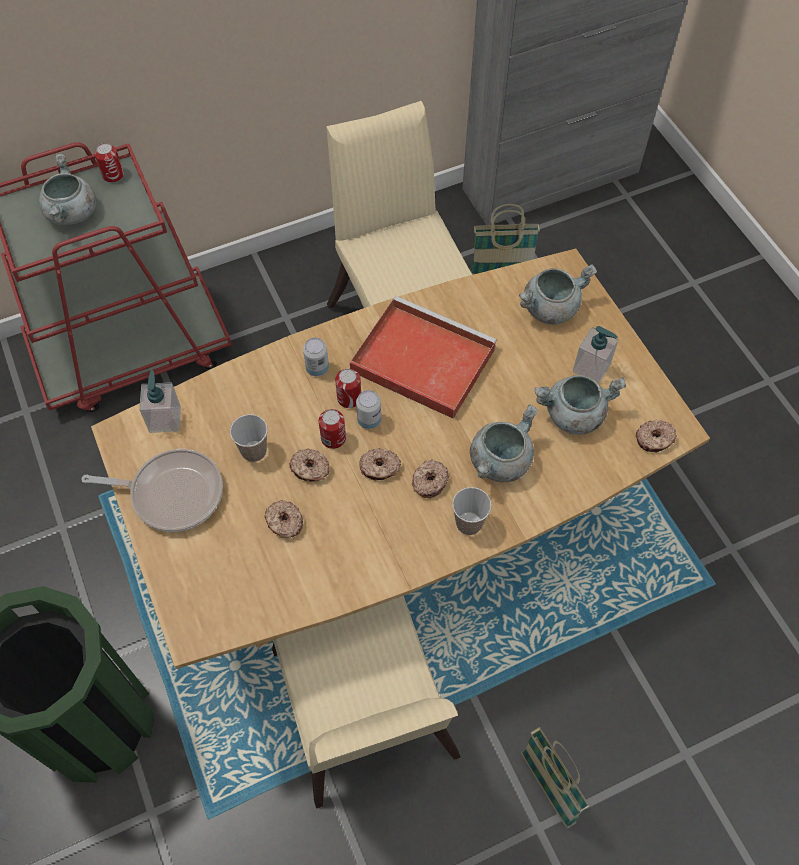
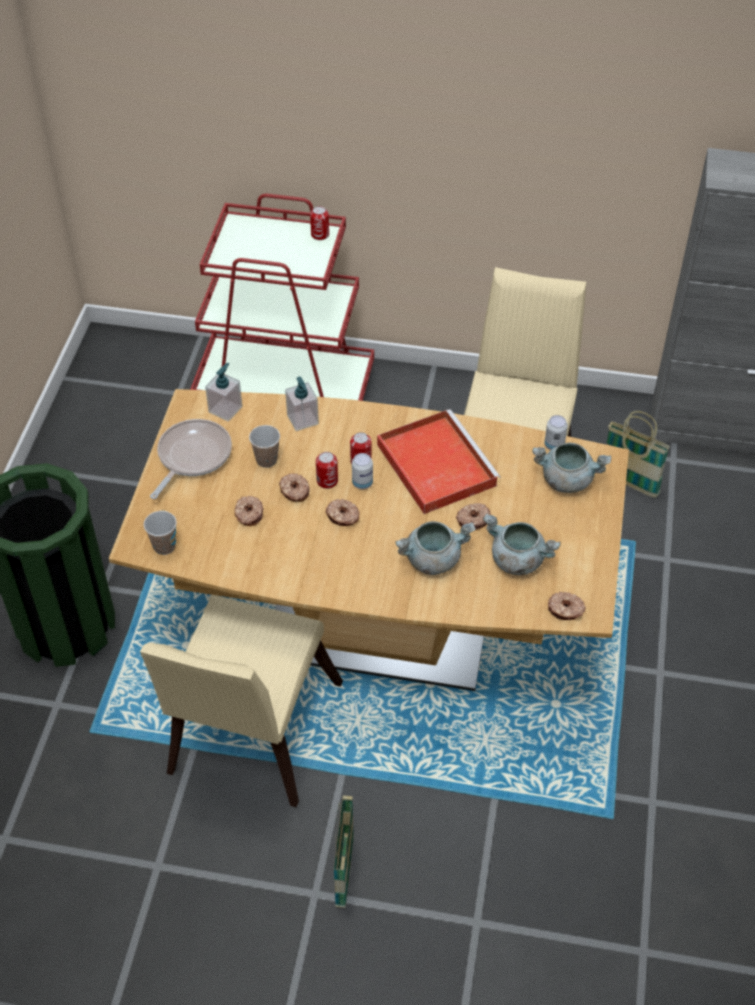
camera: 35 degrees right, 10 degrees down
(72, 214) = (271, 247): grey cooking pot -> none
(172, 493) = (192, 457): frying pan -> frying pan turned 105 degrees counterclockwise
(317, 368) = (355, 431): can -> can (554, 445)
(429, 482) = (369, 544): donut -> donut (473, 519)
(469, 523) = (374, 586): cup -> cup (164, 546)
(591, 368) = (561, 536): soap dispenser -> soap dispenser (302, 419)

